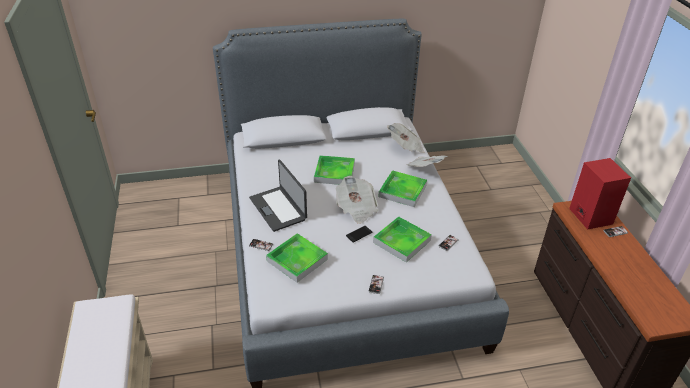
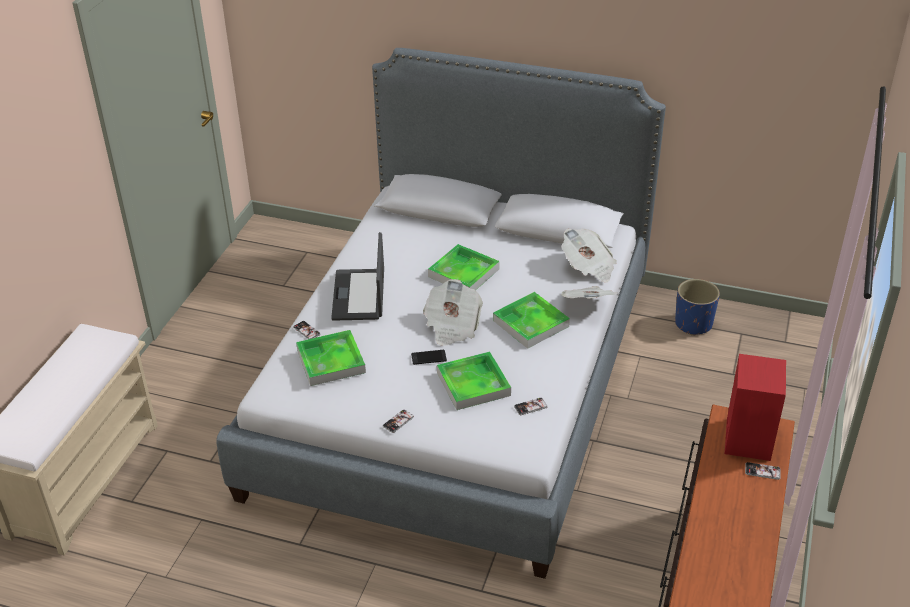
camera: 30 degrees right, 0 degrees up
(448, 168) = (693, 324): none -> blue planter

